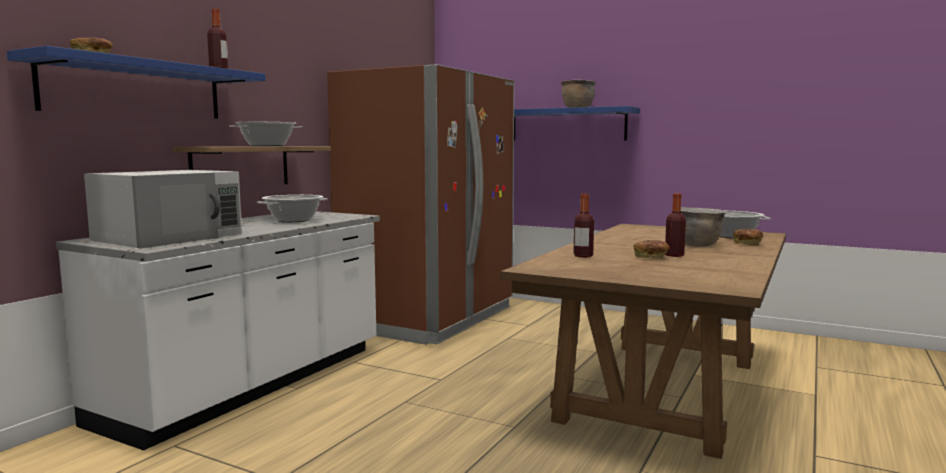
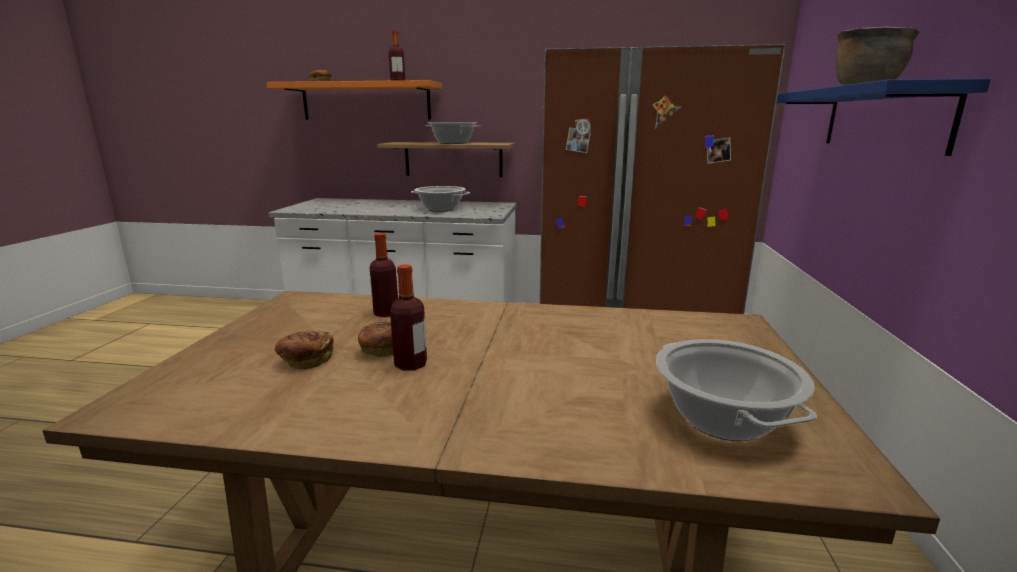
camera: 70 degrees right, 10 degrees up
(136, 90) = (366, 101): blue shelf -> orange shelf
(170, 237) = (336, 205): white microwave -> none
(697, 245) = (537, 381): brown cooking pot -> none
(747, 244) = (603, 436): bread -> bread (306, 361)

